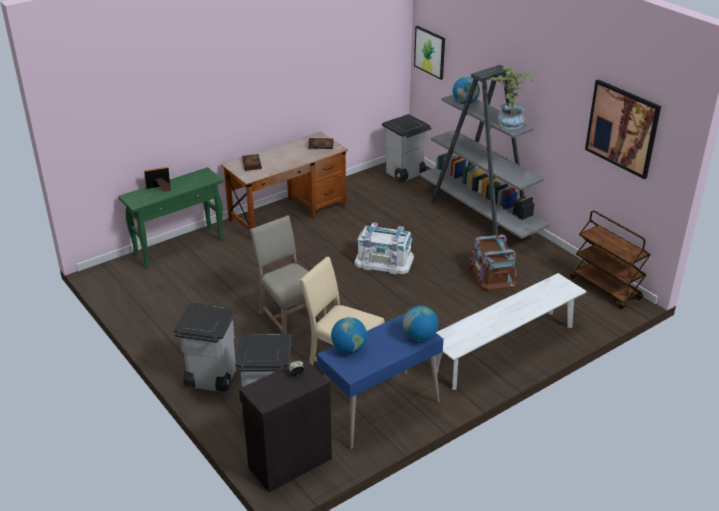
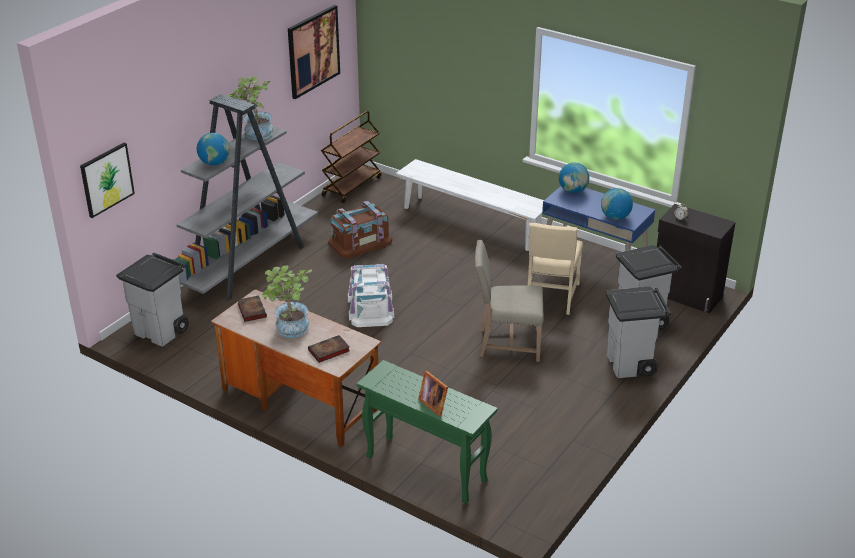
camera: 110 degrees left, 0 degrees up
(285, 154) = (289, 331): none -> potted plant
(289, 317) = (507, 343): beige chair -> beige chair turned 60 degrees clockwise

